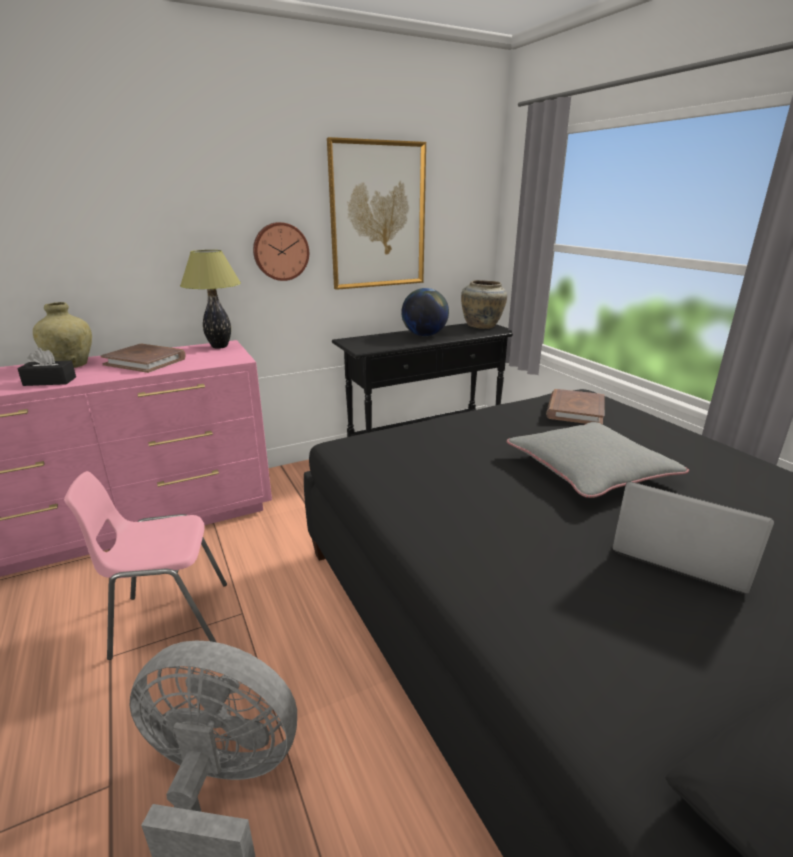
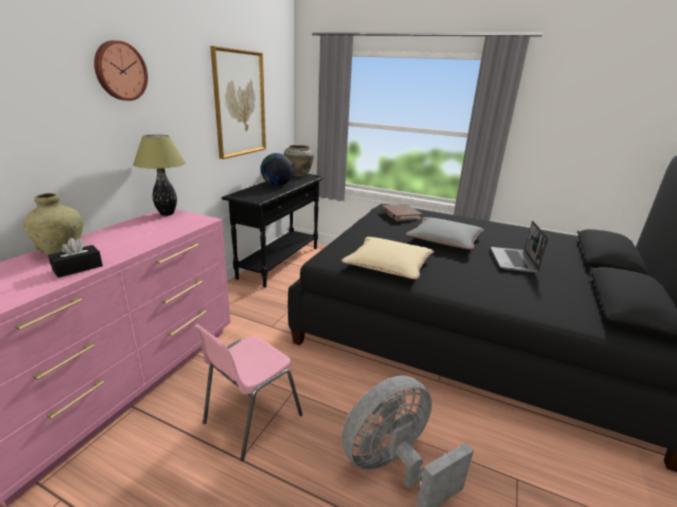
camera: 40 degrees left, 0 degrees up
(145, 361) = (130, 235): brown book -> none
(280, 251) = (187, 133): wall clock -> wall clock (120, 71)
(417, 478) = (388, 264): none -> beige pillow
(678, 553) = (514, 261): laptop -> laptop turned 75 degrees counterclockwise

